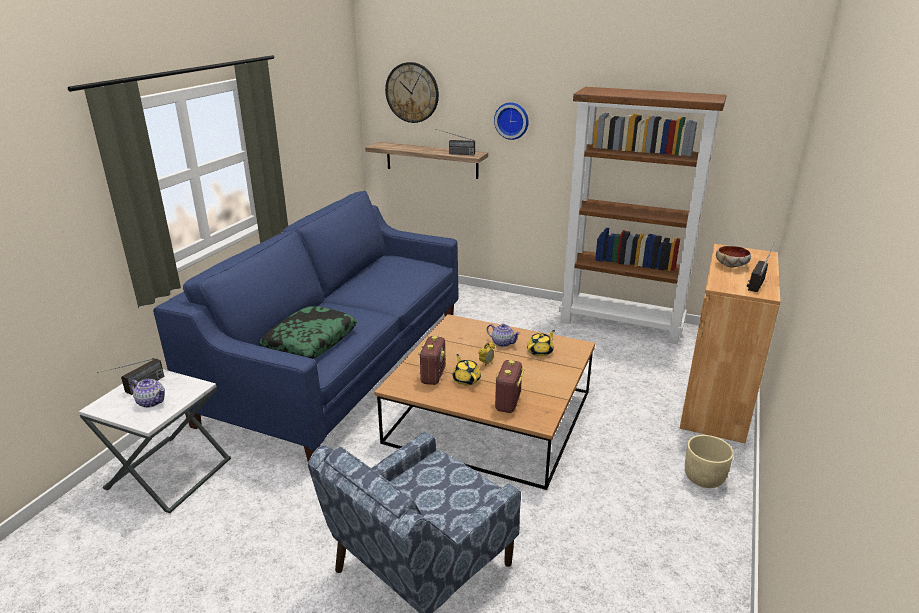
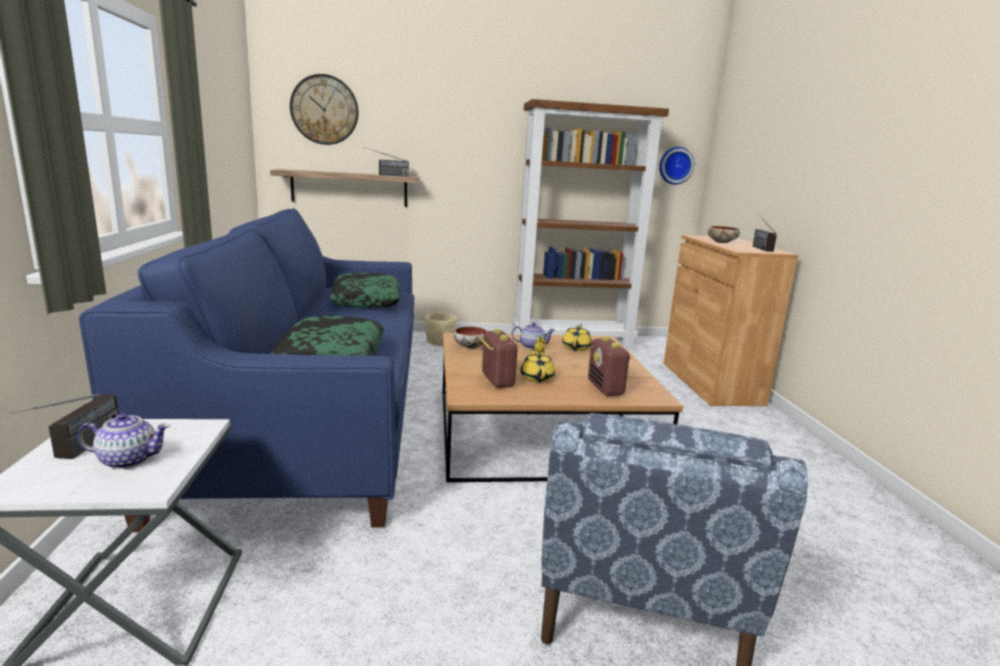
camera: 30 degrees left, 10 degrees down
(393, 278) = (366, 300): none -> pillow
(451, 335) = (470, 347): none -> bowl
(466, 379) = (537, 378): yellow teapot -> yellow teapot turned 45 degrees clockwise
(512, 120) = (445, 140): wall clock -> wall clock (675, 165)
(704, 478) = (774, 436): beige planter -> beige planter (440, 342)

